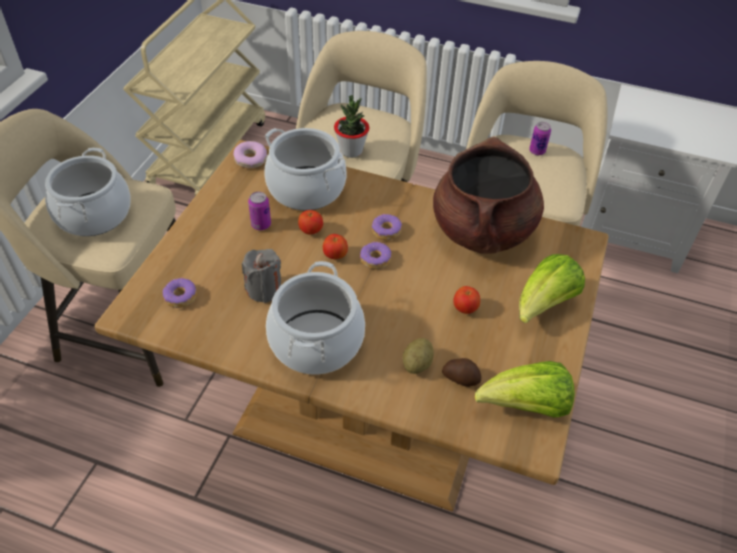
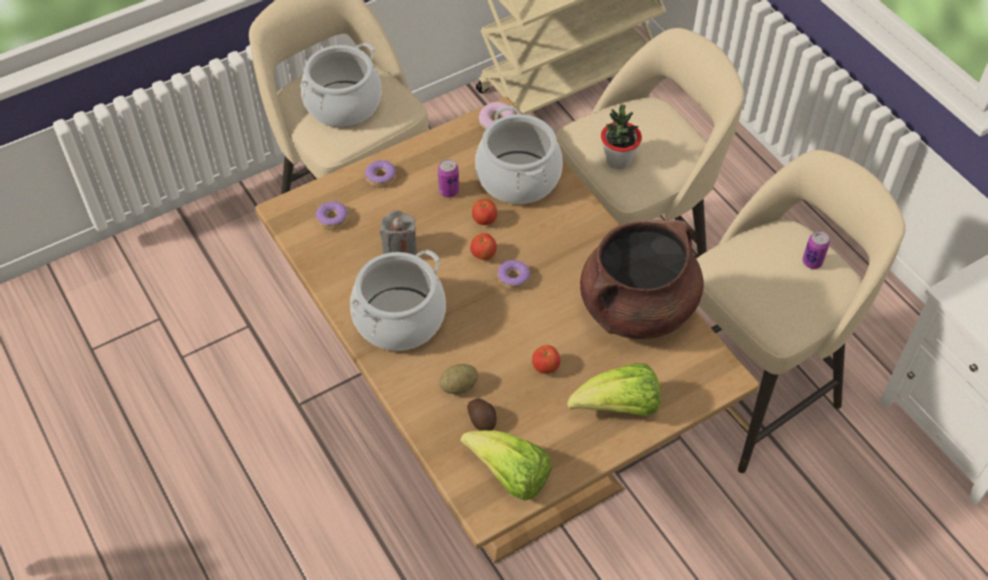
camera: 40 degrees right, 5 degrees up
(386, 231) = (548, 258): donut -> donut (380, 178)

